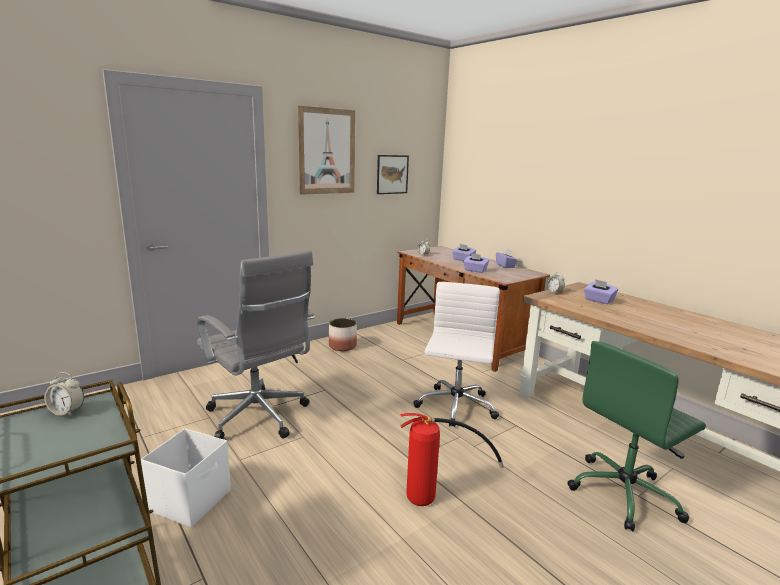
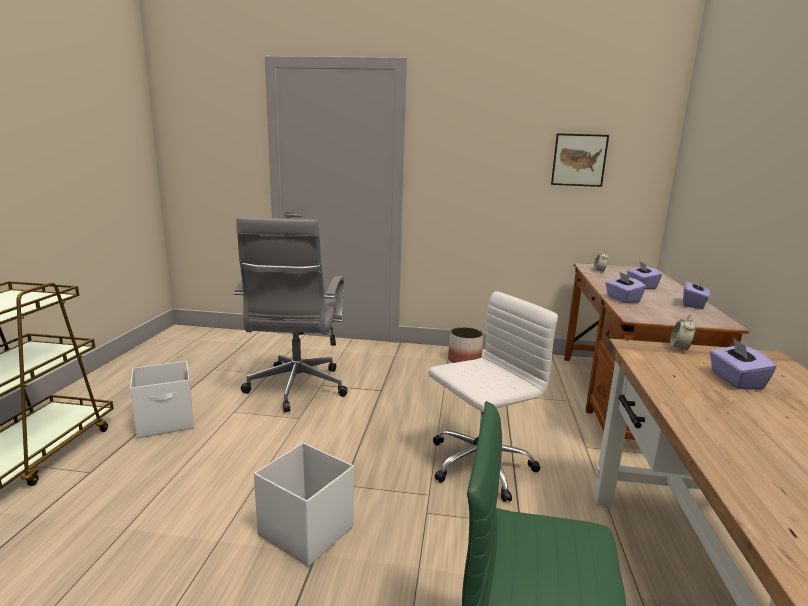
camera: 45 degrees right, 0 degrees up
(67, 412) = (33, 297): alarm clock -> none
(326, 151) = (481, 128): picture -> none
(437, 496) = (306, 530): fire extinguisher -> white storage box

